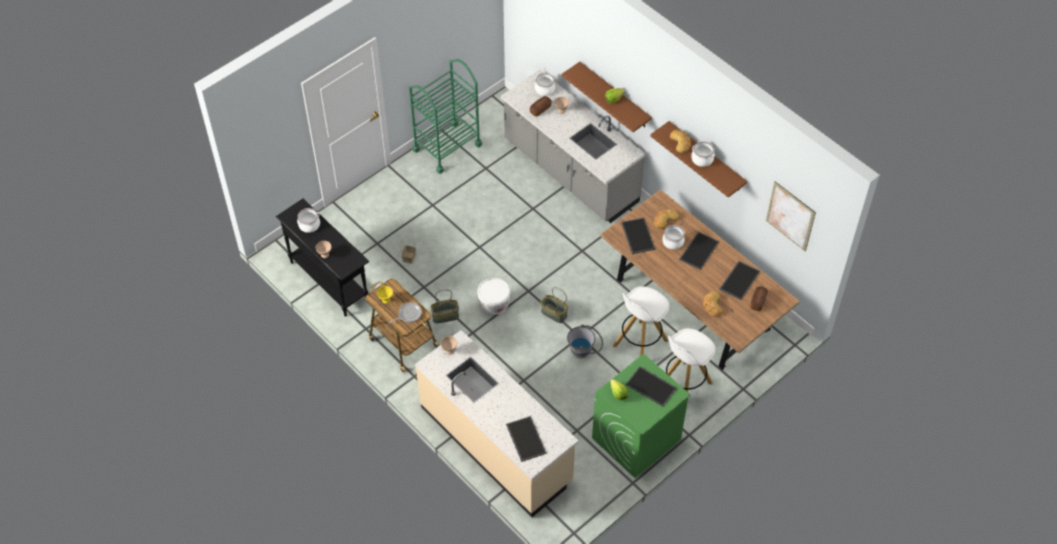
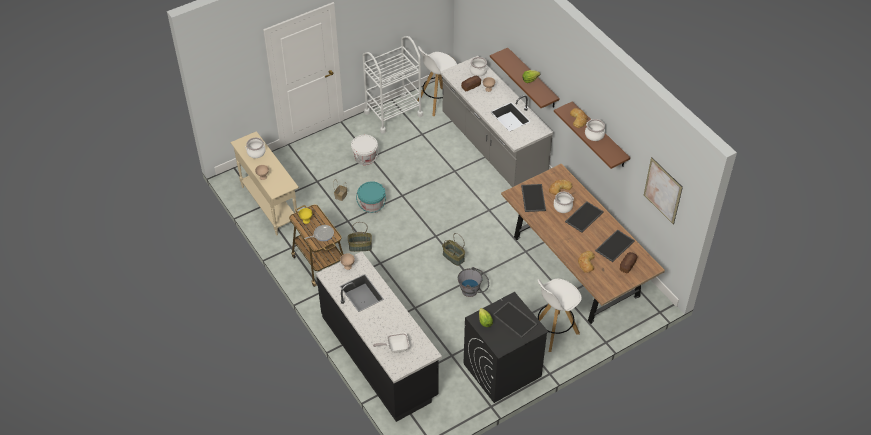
camera: 10 degrees right, 5 degrees down
(329, 281) = (270, 205): black console table -> beige console table
(447, 147) = (393, 114): green cart -> white cart
(447, 264) = (372, 205): none -> turquoise bucket
(494, 305) = (404, 243): white bucket -> white bucket (365, 158)
(496, 443) = (379, 356): beige counter -> black counter
(525, 438) = (395, 347): tray -> frying pan
(636, 439) = (502, 370): green washing machine -> black washing machine
(640, 343) = (522, 292): white stool -> white stool (437, 102)

